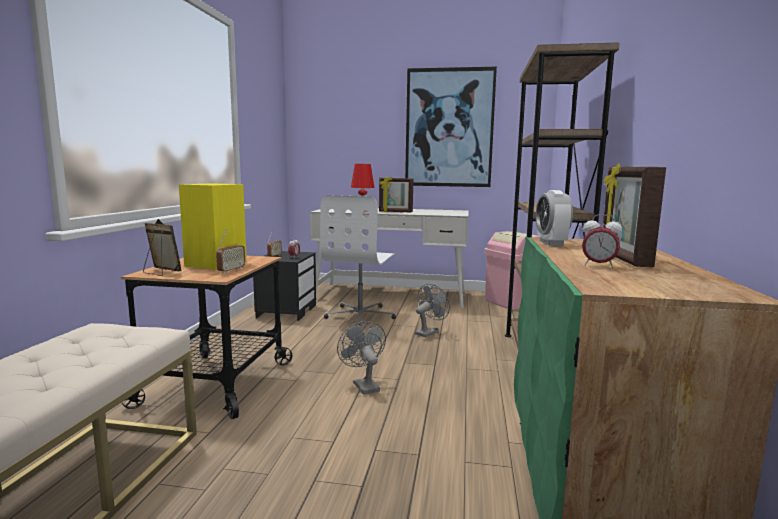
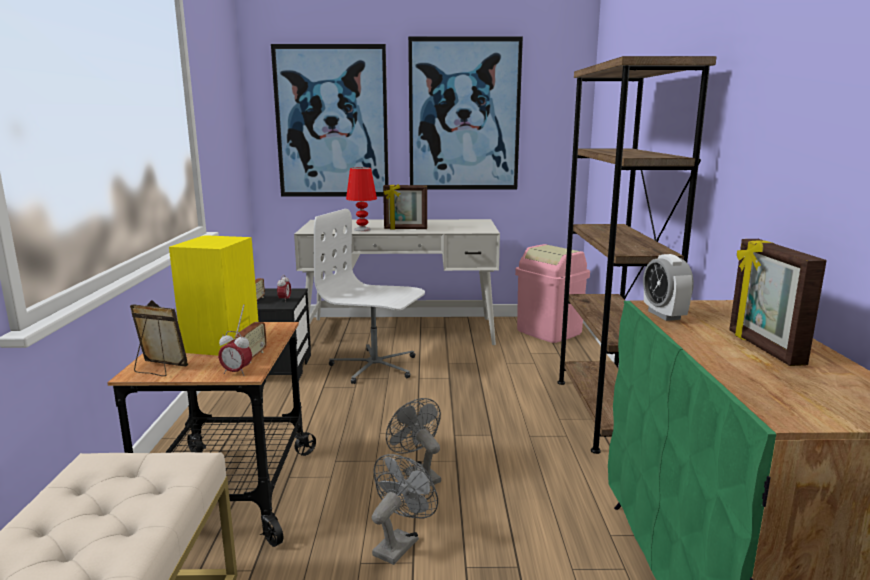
camera: 10 degrees left, 5 degrees up
(348, 133) = (332, 122): none -> picture
(361, 315) = (374, 366): white office chair -> white office chair turned 105 degrees clockwise
(429, 332) = (467, 386): grey fan -> grey fan (399, 543)
(598, 265) = (749, 365): alarm clock -> alarm clock (236, 372)

